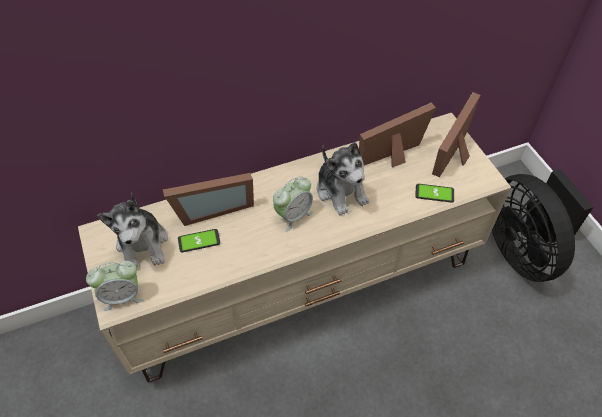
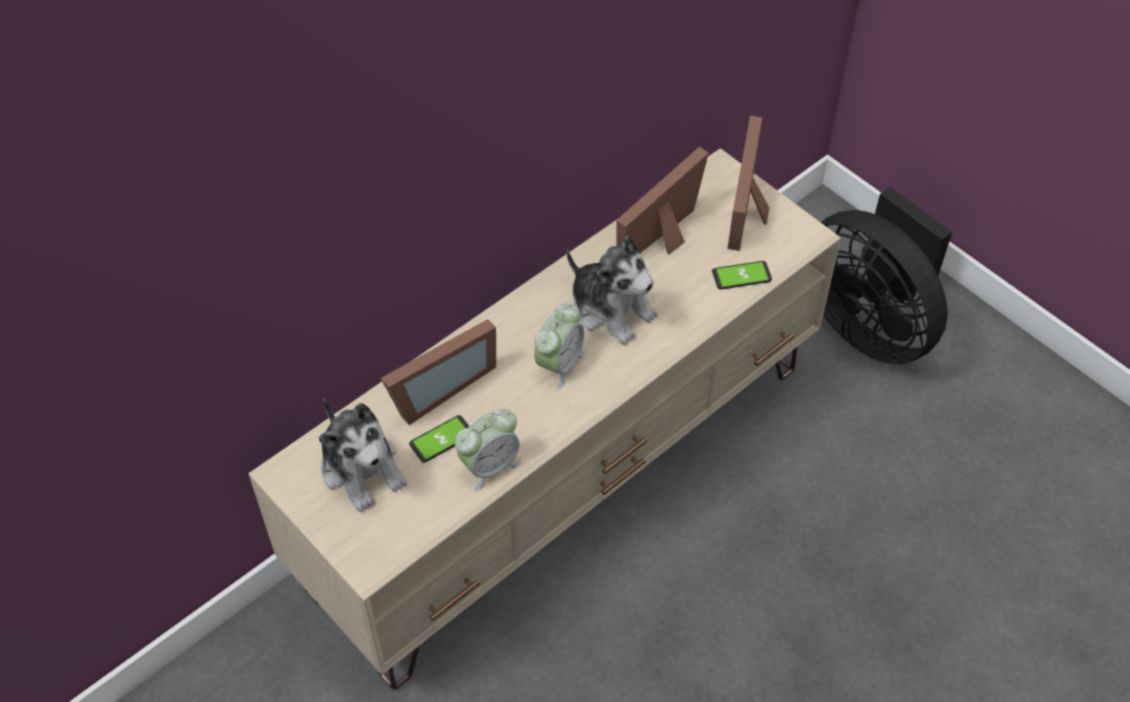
camera: 20 degrees left, 0 degrees up
(122, 296) = (371, 547): alarm clock -> alarm clock (489, 466)

